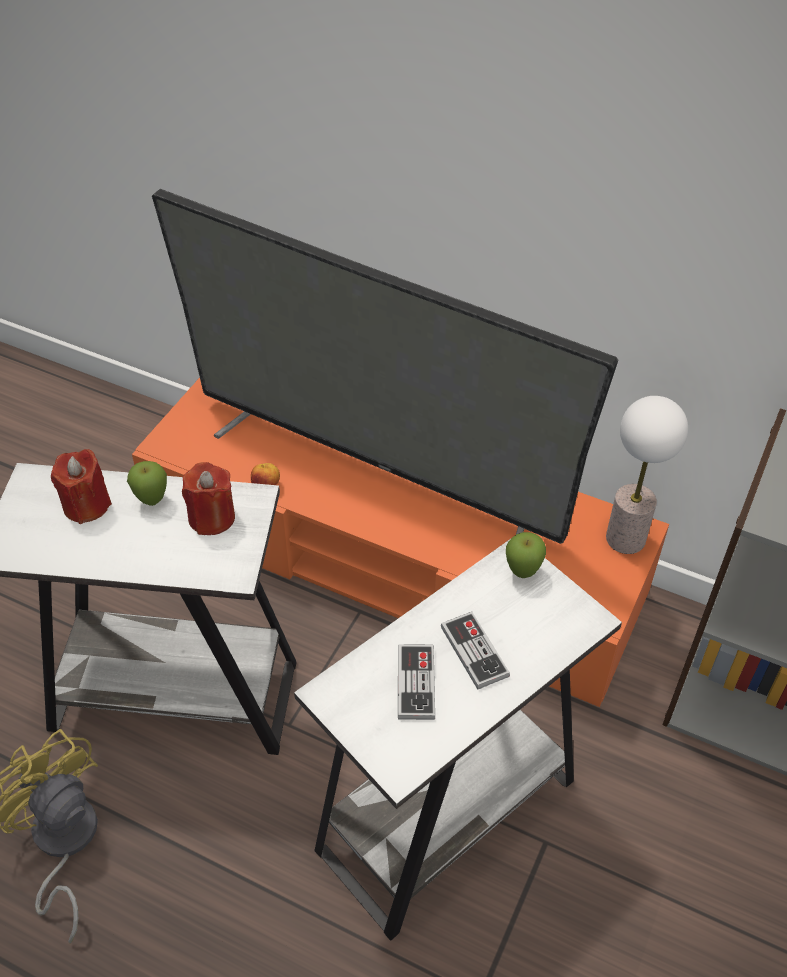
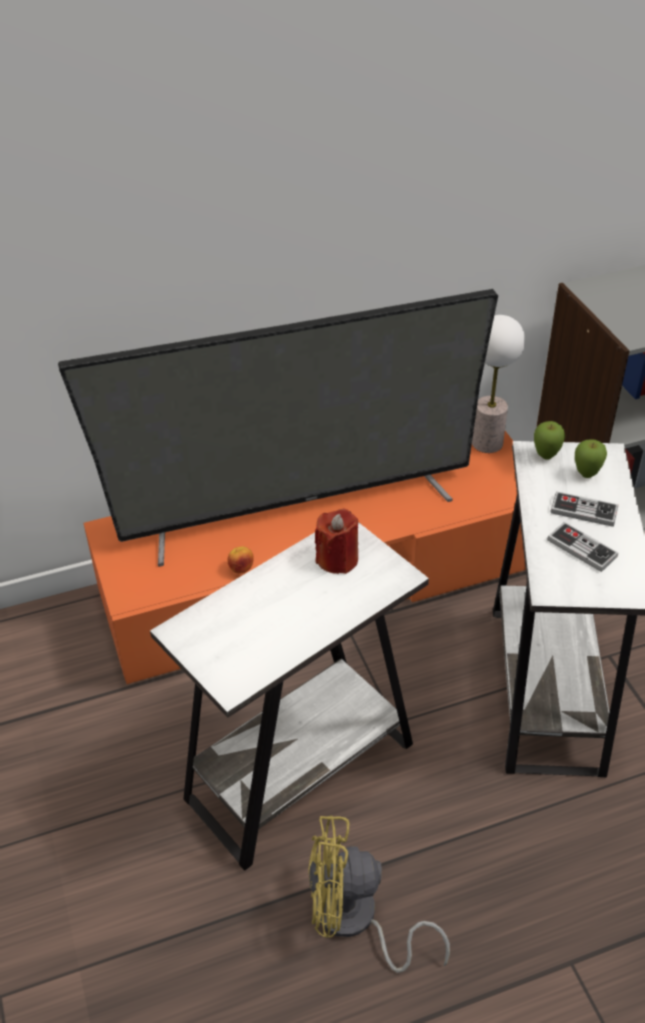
camera: 45 degrees left, 5 degrees down
(86, 505) = (245, 615): red candle -> none
(152, 500) = (284, 579): apple -> apple (586, 474)

